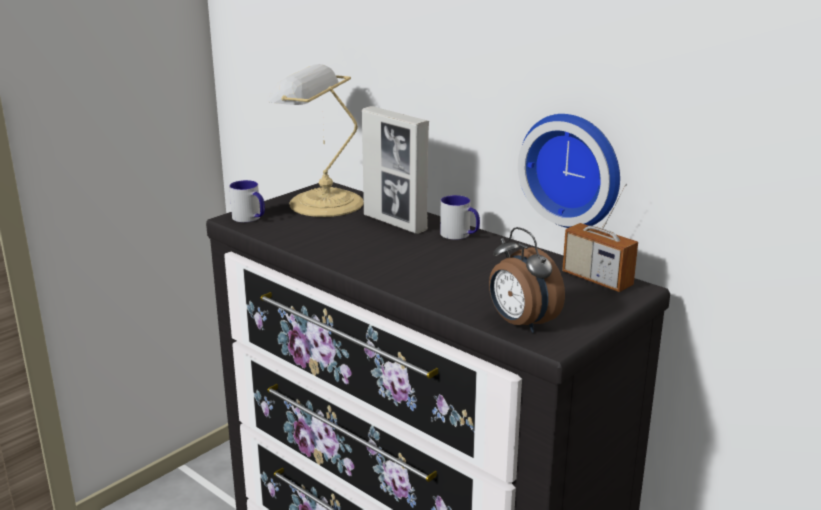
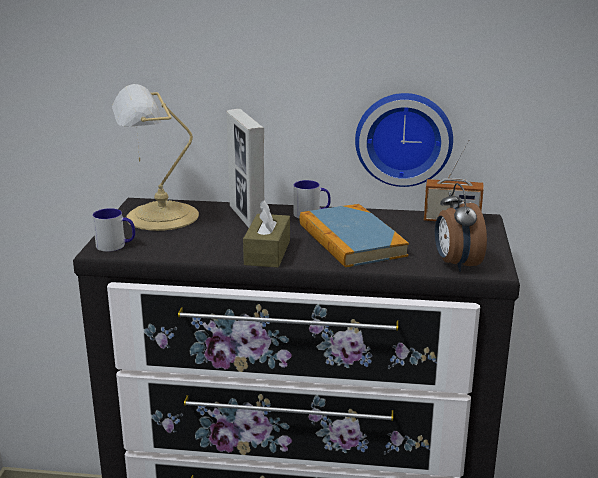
camera: 35 degrees left, 0 degrees up
(359, 259) = (267, 252): none -> brown tissue box
(395, 223) = (247, 218): picture frame -> picture frame turned 60 degrees clockwise
(455, 269) = (351, 240): none -> book
(520, 324) = (455, 264): alarm clock -> alarm clock turned 60 degrees clockwise

